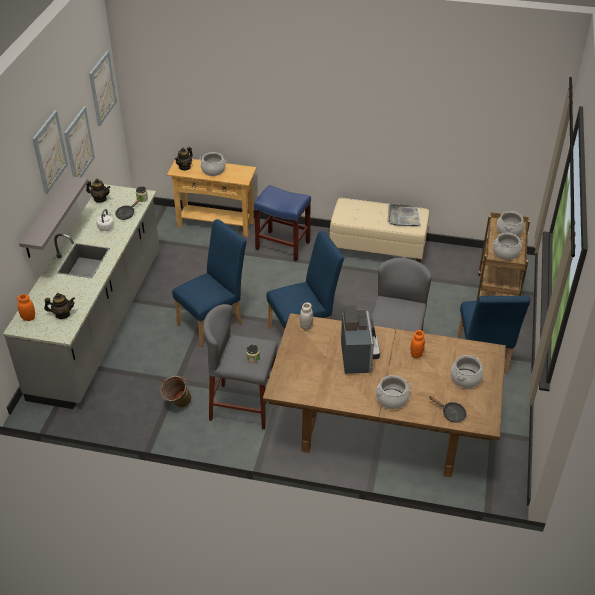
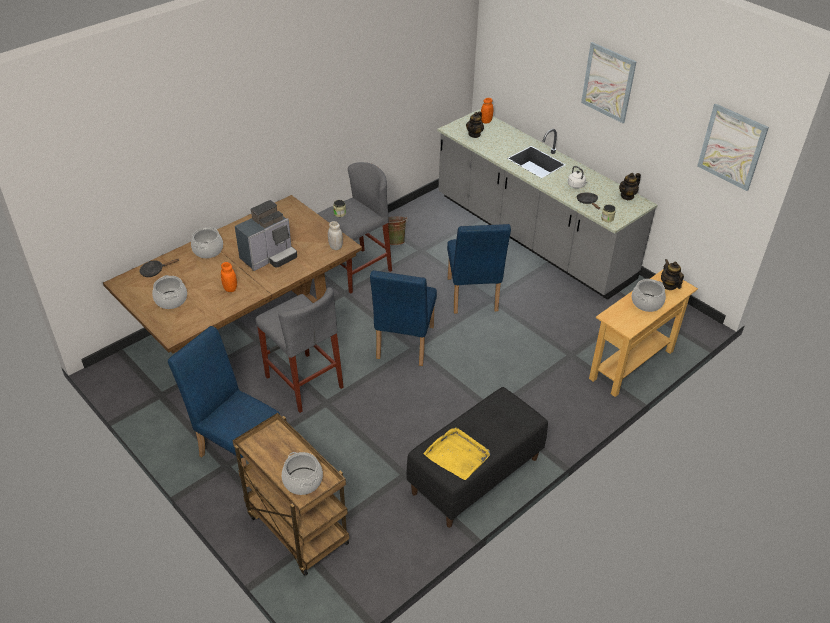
camera: 125 degrees right, 0 degrees up
(46, 218) = (573, 120): grey shelf -> none
(79, 145) = (654, 136): picture -> none
(282, 246) = (550, 397): blue stool -> none
(358, 356) = (269, 257): coffee machine -> coffee machine turned 75 degrees counterclockwise
(378, 249) = (475, 476): beige bench -> black bench
(403, 217) = (457, 455): grey tray -> yellow tray
(505, 253) = (273, 448): cooking pot -> none

